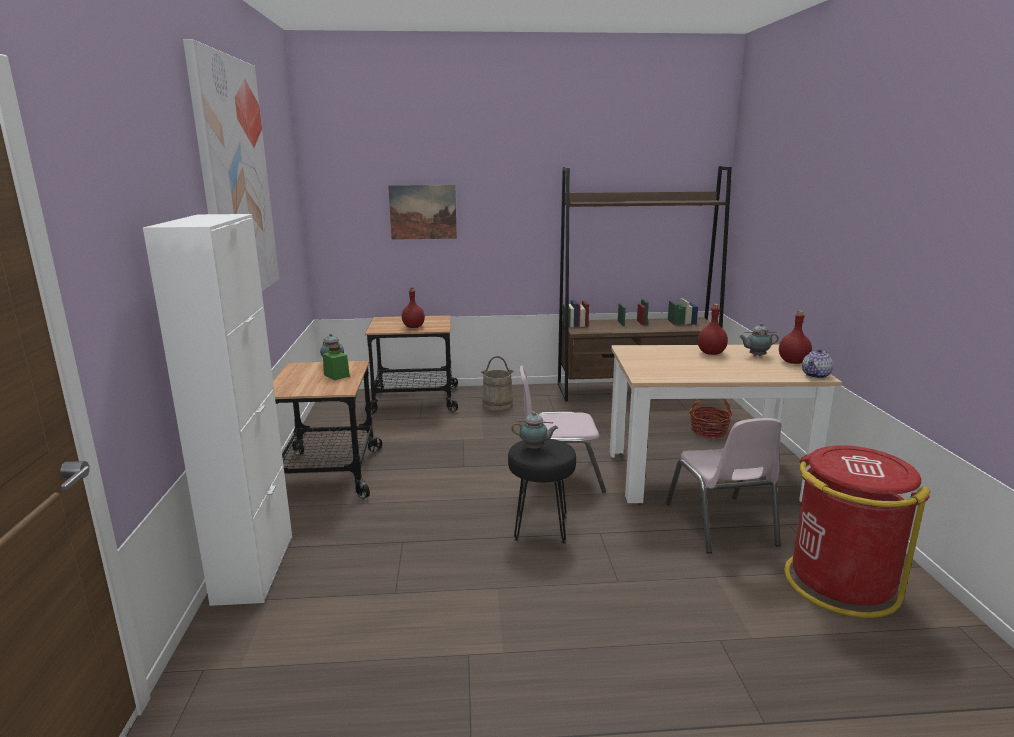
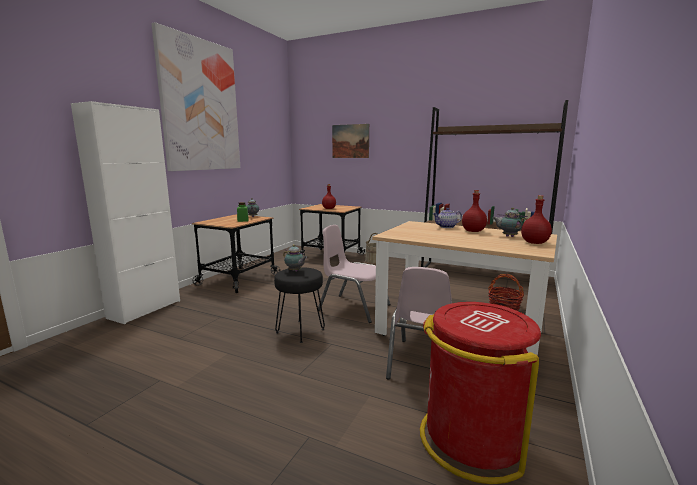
camera: 30 degrees right, 5 degrees down
(816, 376) = (536, 252): teapot -> teapot (446, 227)

